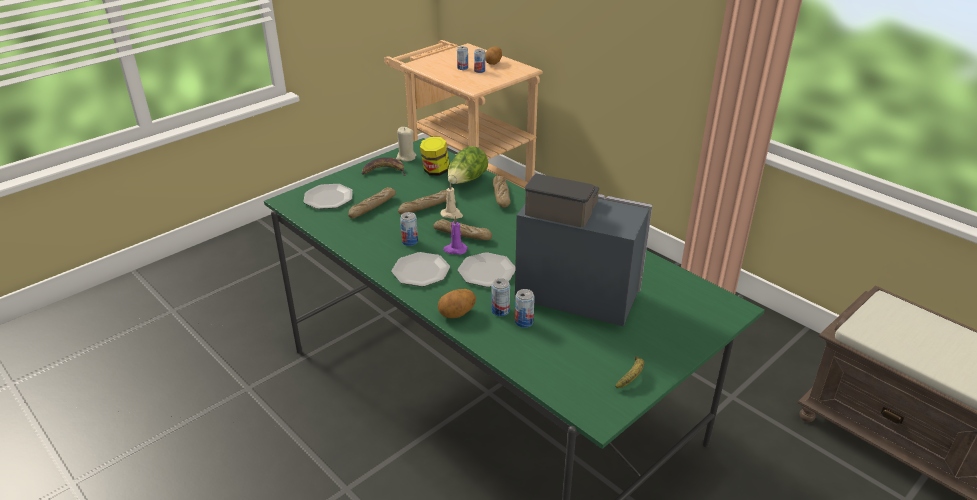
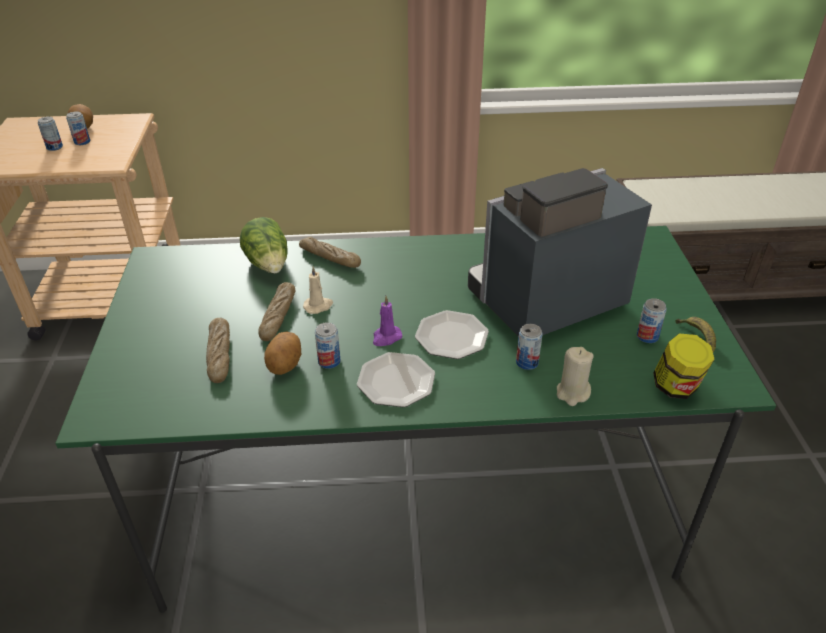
camera: 50 degrees left, 5 degrees up
(329, 198) = (145, 380): plate -> none
(384, 171) = (157, 308): banana -> none
(406, 157) = (154, 278): beige candle -> beige candle (572, 393)
(435, 171) = (218, 274): jar -> jar (676, 387)
(457, 314) = (502, 395): potato -> potato (285, 365)
(462, 235) = (366, 319): bread -> none
(524, 322) = (560, 357): can -> can (647, 336)

